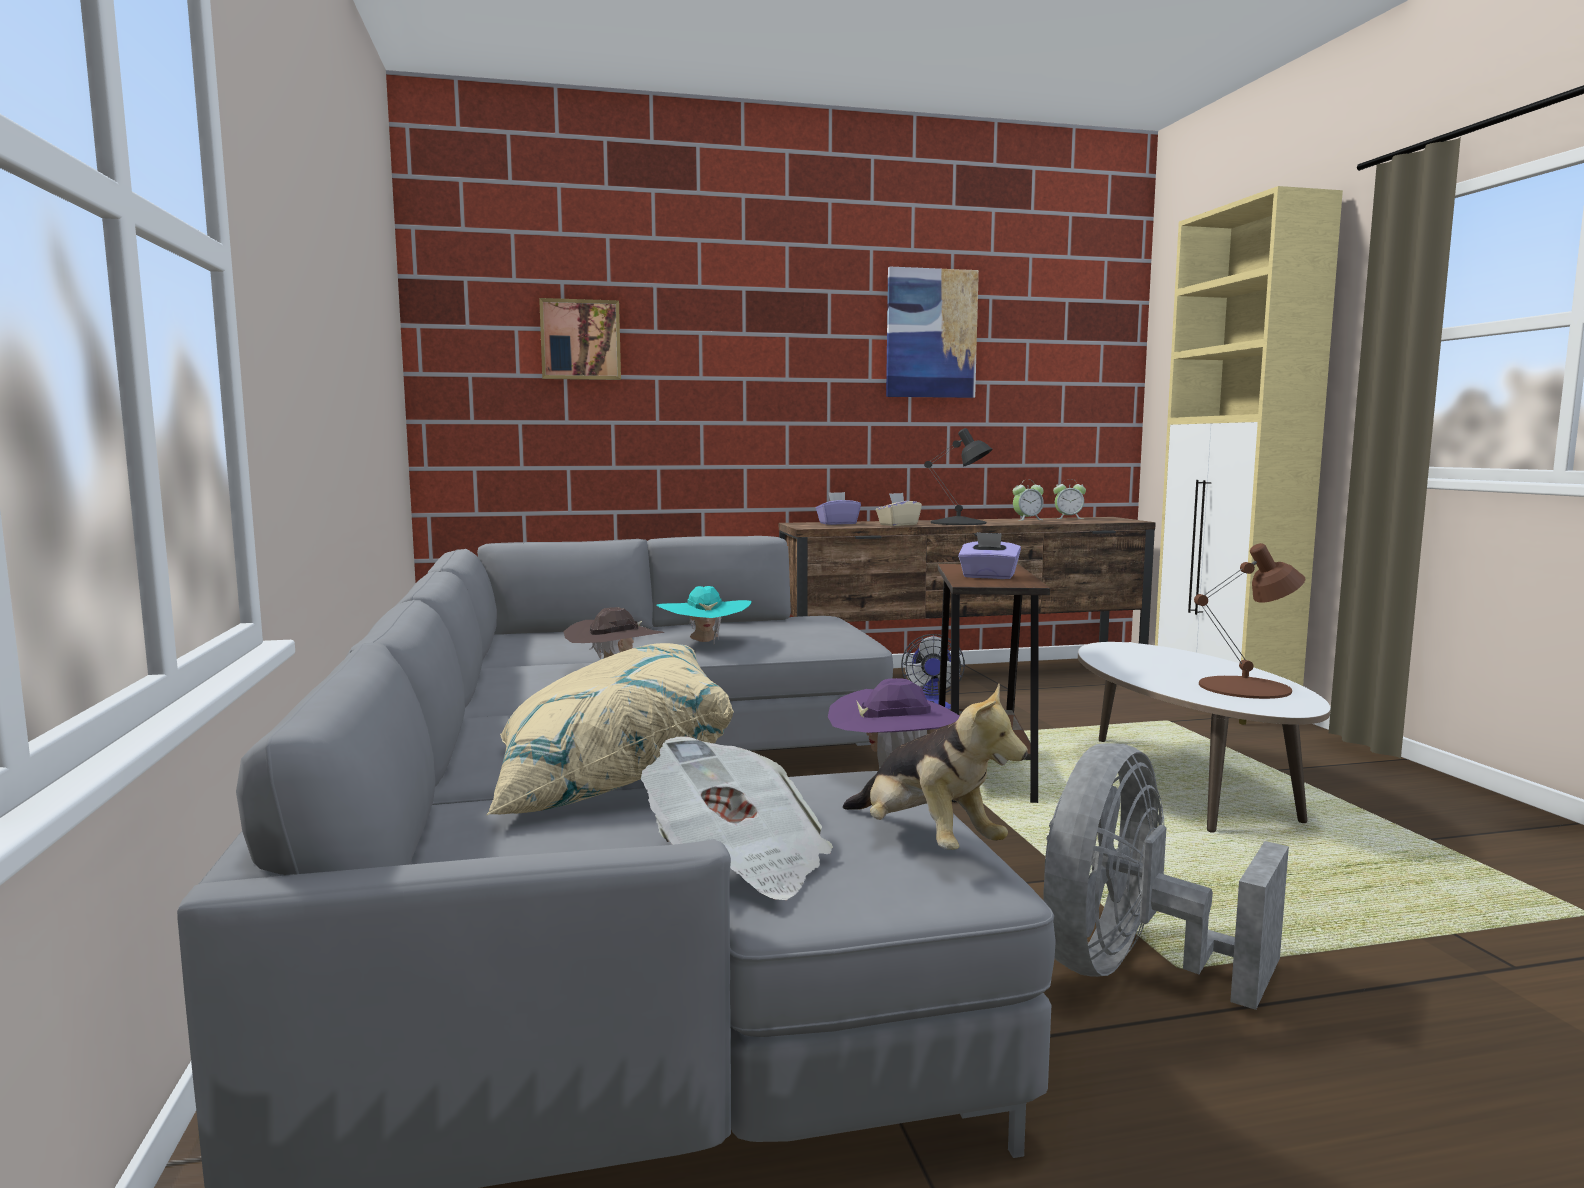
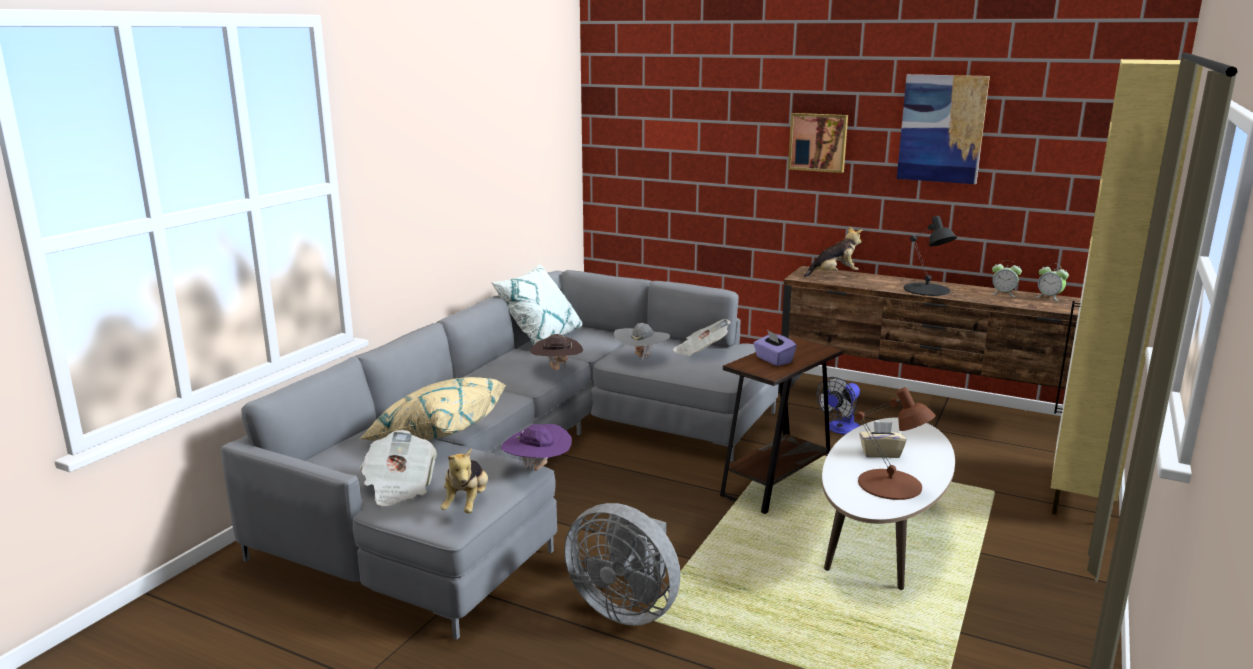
camera: 40 degrees right, 10 degrees up
(500, 651) = (541, 338): none -> white pillow
(580, 340) = (679, 127): picture -> picture (818, 142)
(704, 642) = (642, 357): turquoise hat -> grey hat
(766, 627) = (701, 351): none -> newspaper
(837, 523) = (834, 275): purple tissue box -> plush toy
(898, 525) = (870, 285): beige tissue box -> beige tissue box (880, 453)
(1132, 969) = (625, 608): grey fan -> grey fan turned 135 degrees counterclockwise

